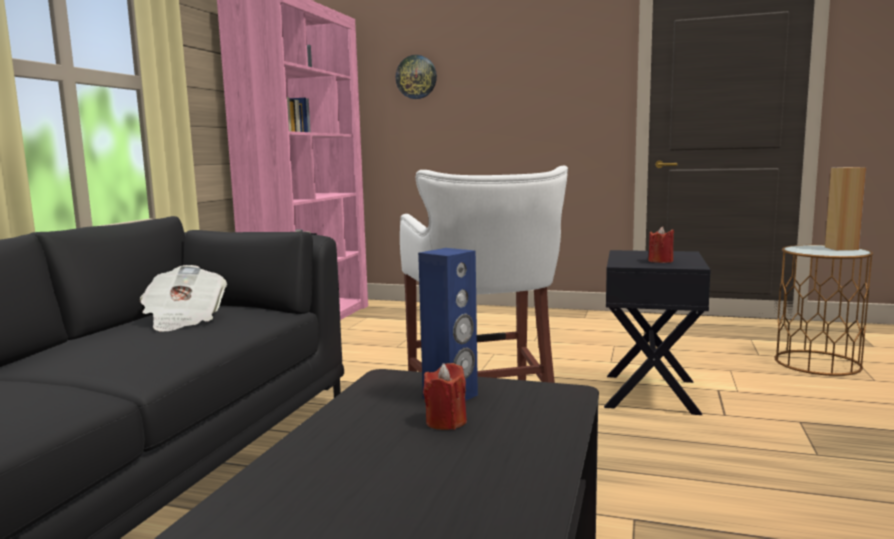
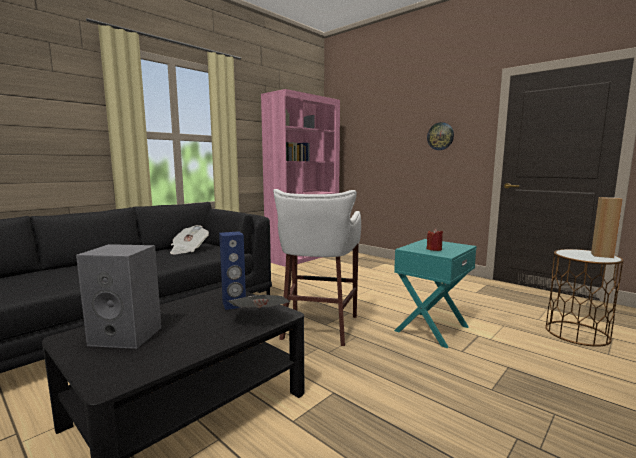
camera: 25 degrees right, 0 degrees up
(350, 492) = (128, 335): none -> grey speaker
(416, 77) = (372, 130): wall clock -> wall clock (440, 136)
(446, 422) = (211, 316): red candle -> none
(538, 407) = (260, 318): none -> newspaper
(648, 393) = (430, 328): black side table -> turquoise side table

